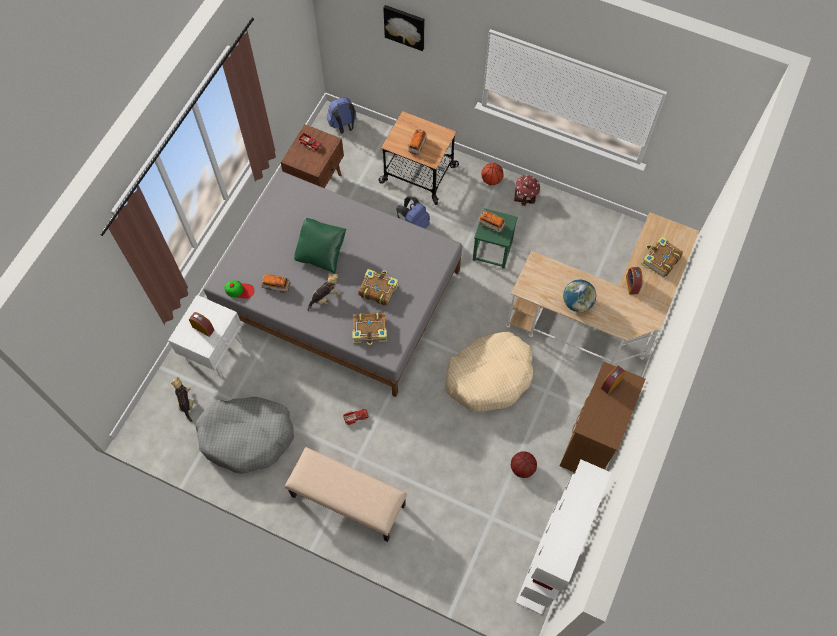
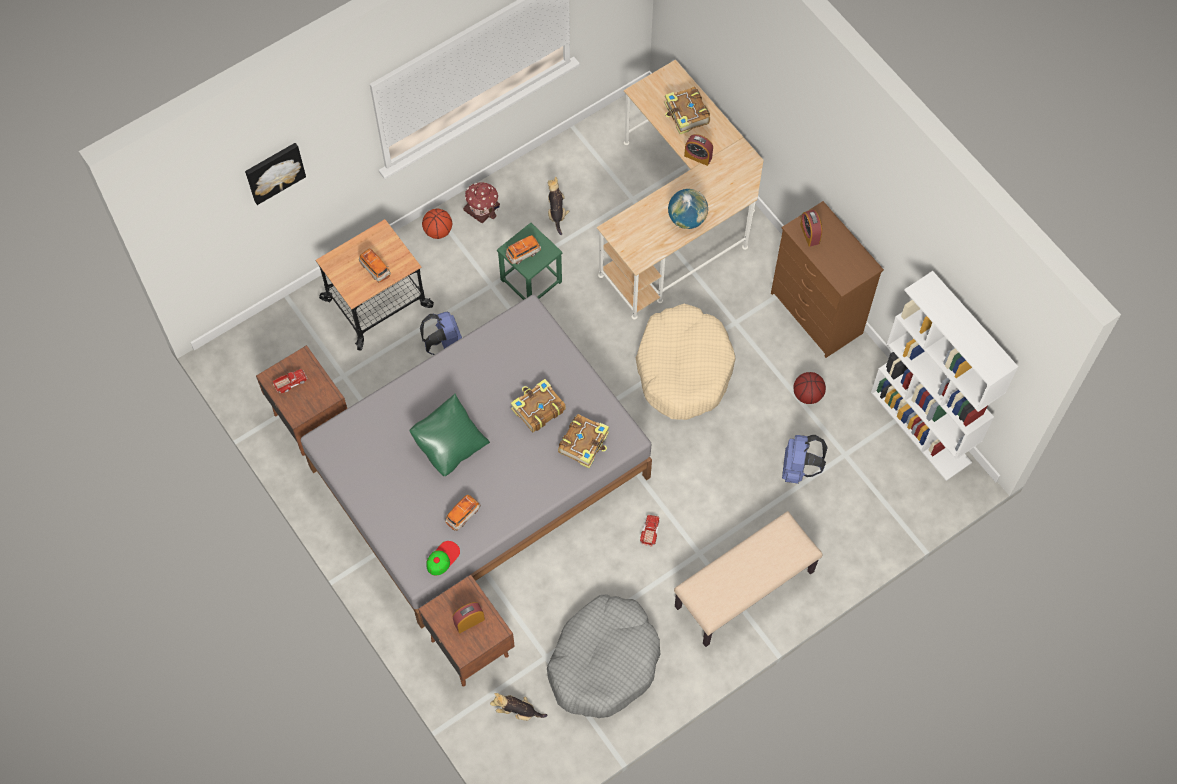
camera: 60 degrees left, 0 degrees up
(215, 351) = (469, 646): white nightstand -> brown nightstand
(325, 297) = (512, 469): plush toy -> plush toy (556, 213)
(343, 126) = (248, 350): blue backpack -> blue backpack (799, 468)

